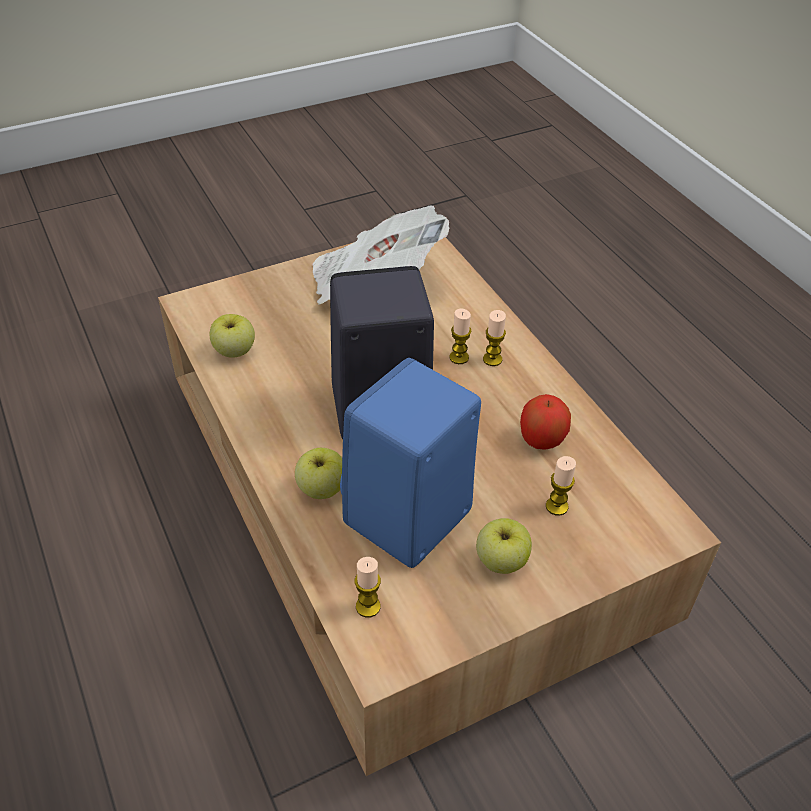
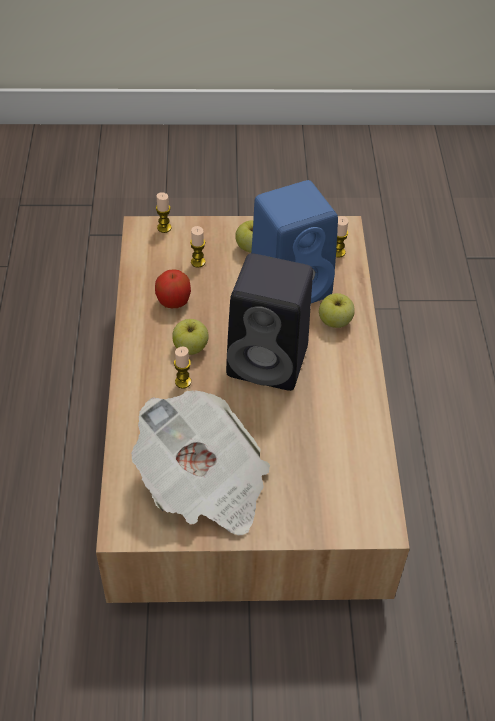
camera: 155 degrees left, 5 degrees up
(234, 351) = (357, 455): apple -> apple (191, 347)
(492, 359) = (159, 371): candle -> candle (164, 228)

